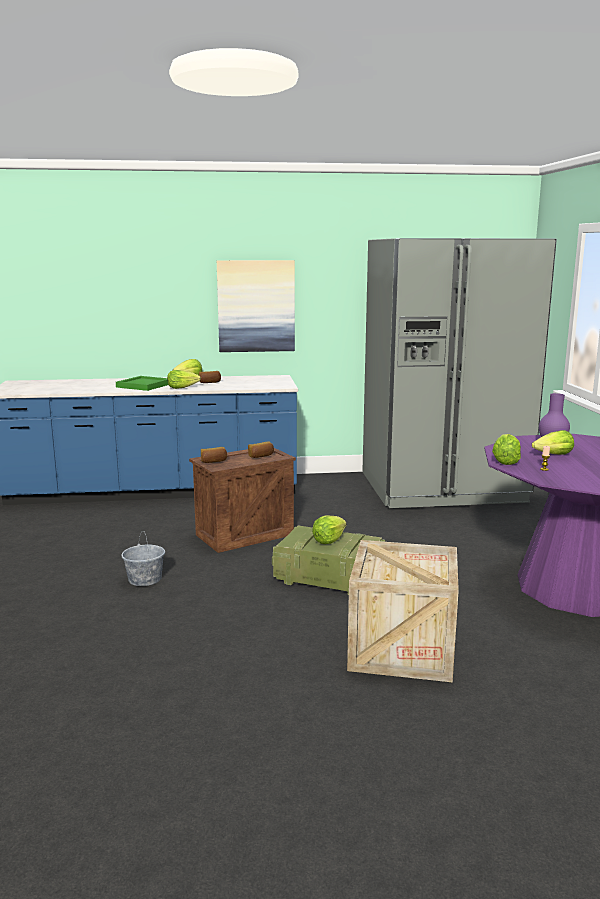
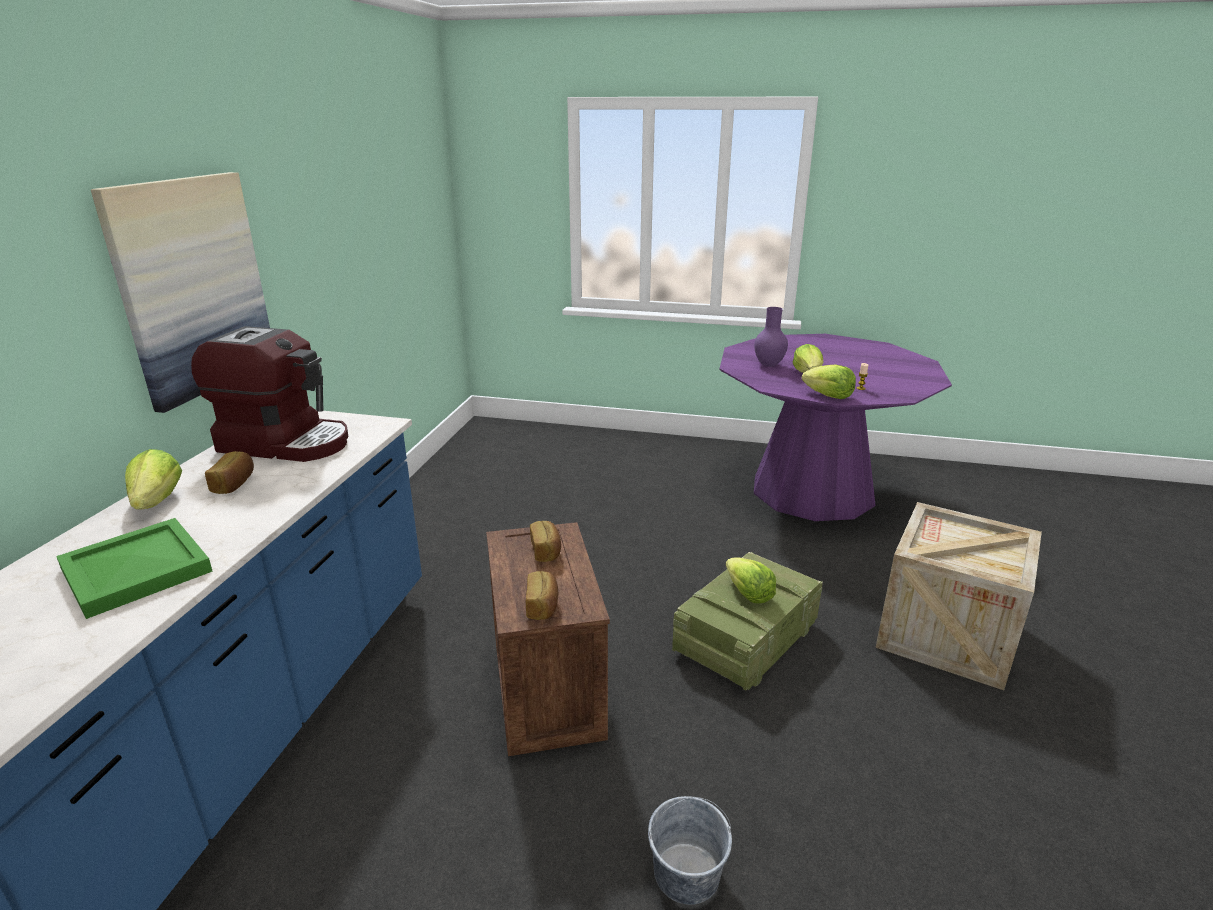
camera: 70 degrees left, 10 degrees up
(182, 387) = (247, 521): lettuce -> none
(252, 380) = (286, 442): none -> coffee machine
(441, 488) = (500, 476): grey fridge -> none

